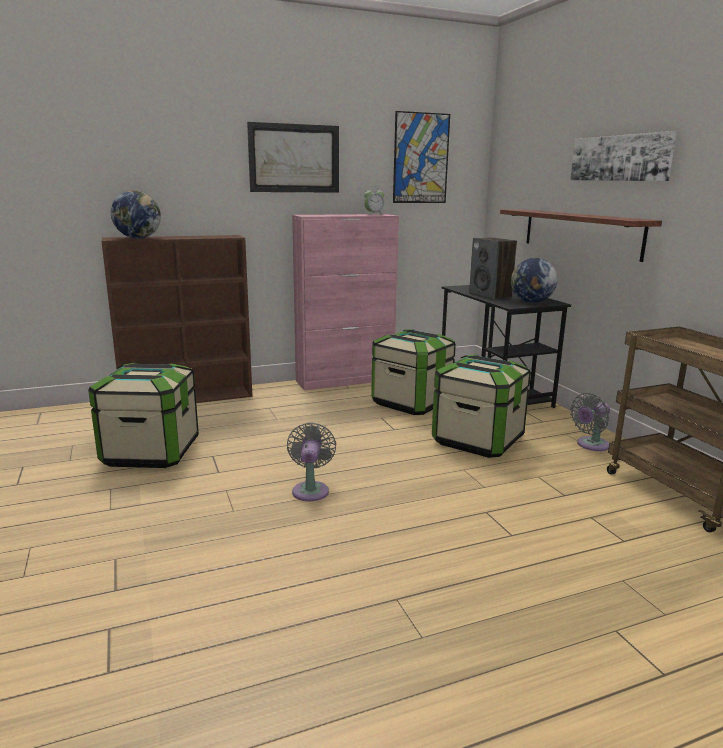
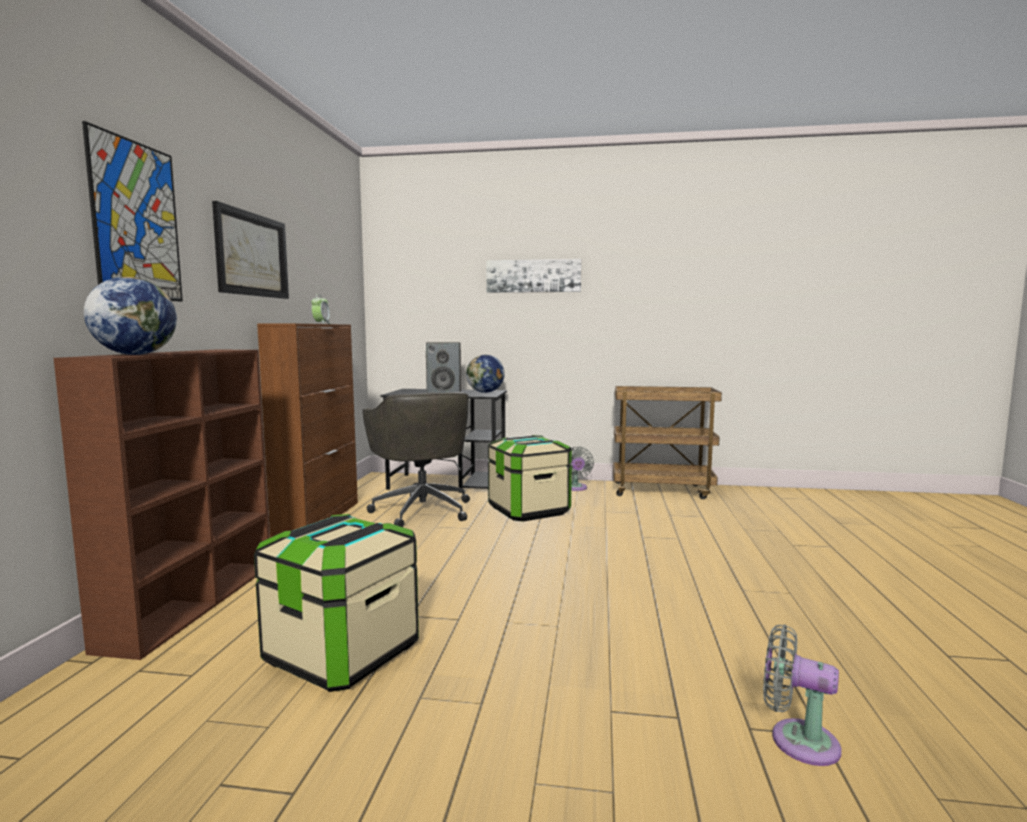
camera: 60 degrees left, 10 degrees down
(311, 489) = (549, 583): grey fan -> grey fan (797, 740)
(345, 380) = (318, 518): pink cabinet -> brown cabinet
(411, 402) = (422, 510): storage box -> grey office chair
(421, 158) = (332, 268): picture -> picture (136, 221)
(580, 232) = (501, 333): shelf -> none

